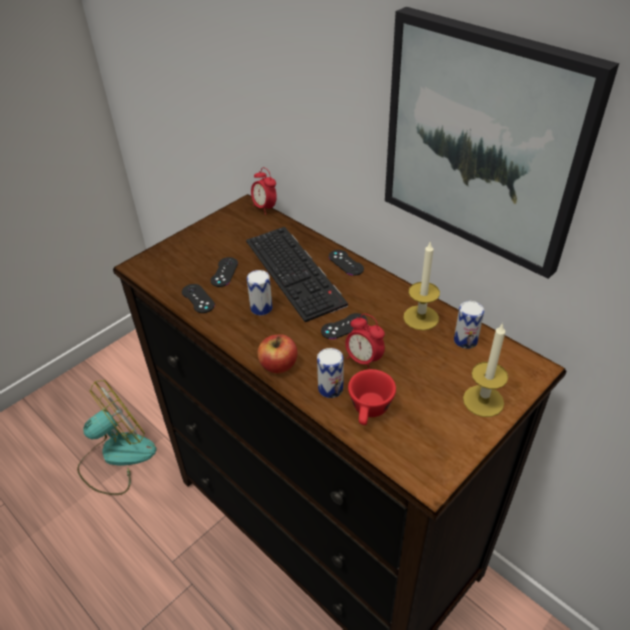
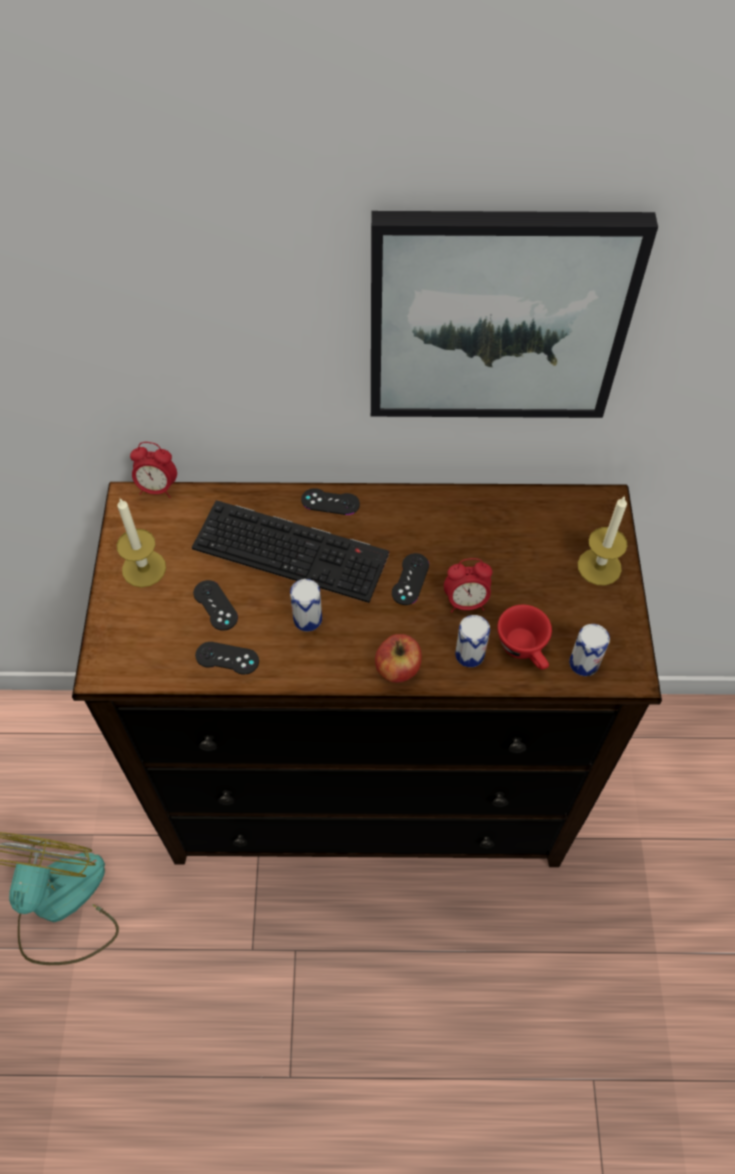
camera: 45 degrees left, 15 degrees up
(421, 318) = (467, 517): candle -> candle (144, 568)
(465, 340) = (528, 514): can -> can (584, 663)

